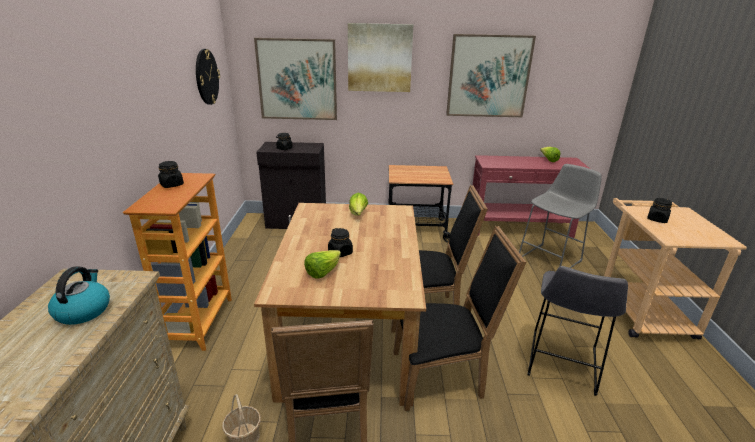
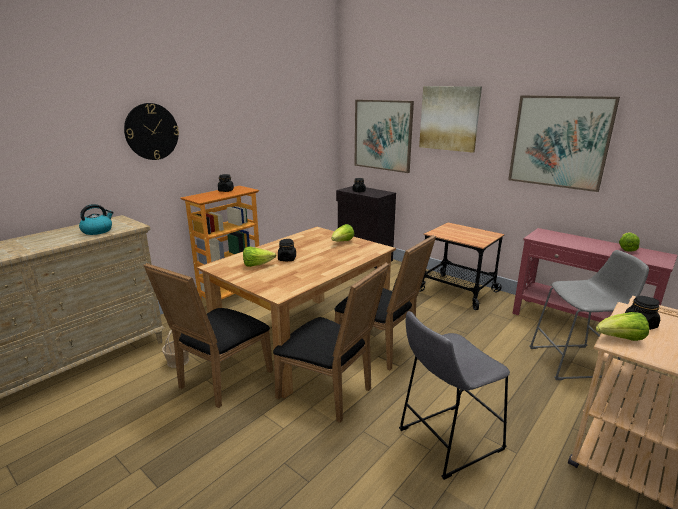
camera: 40 degrees right, 5 degrees down
(206, 77) = (304, 126): wall clock -> wall clock (151, 131)
(668, 234) = (620, 339): none -> lettuce

